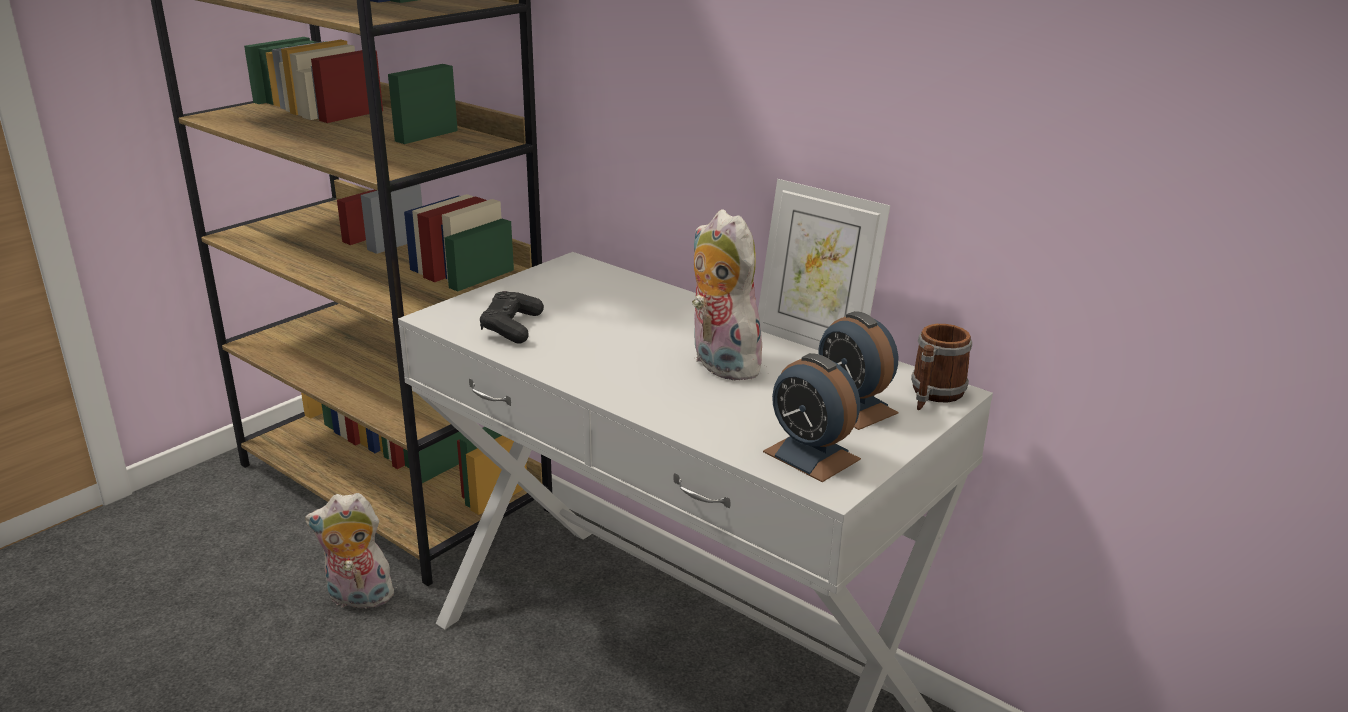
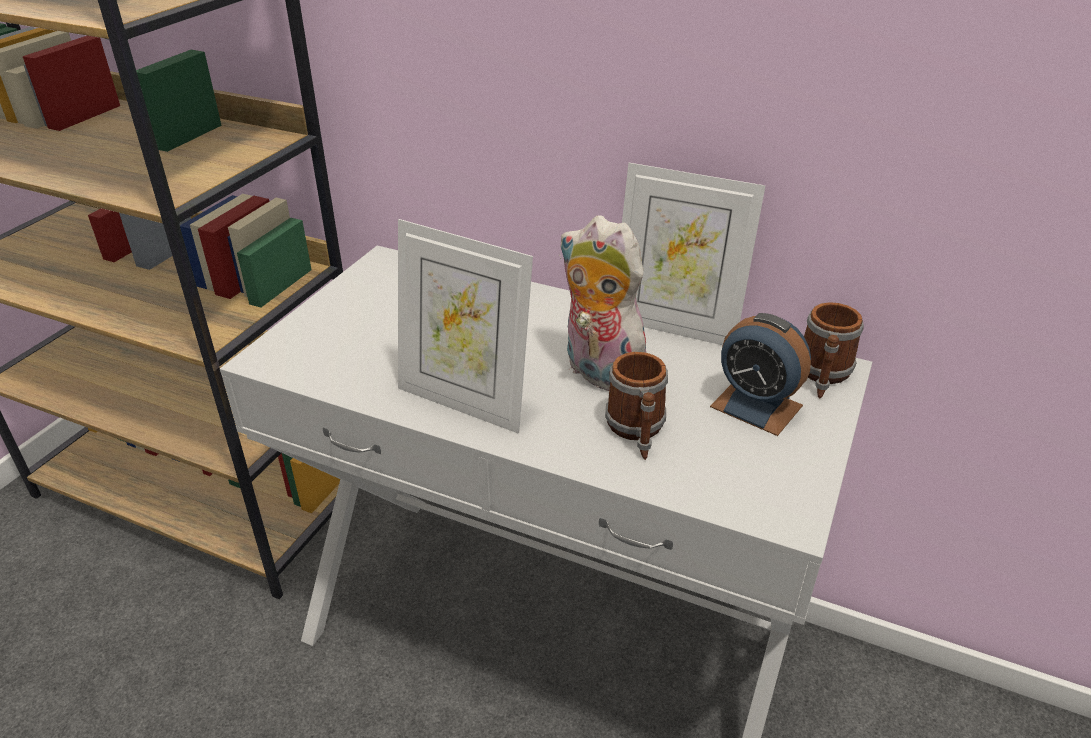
camera: 15 degrees left, 10 degrees up
(358, 599) = (210, 630): plush toy -> none
(512, 327) = (356, 360): black game controller -> none
(589, 367) = (464, 401): none -> picture frame
(729, 408) = (637, 431): none -> mug
(811, 455) = (750, 481): alarm clock -> none

